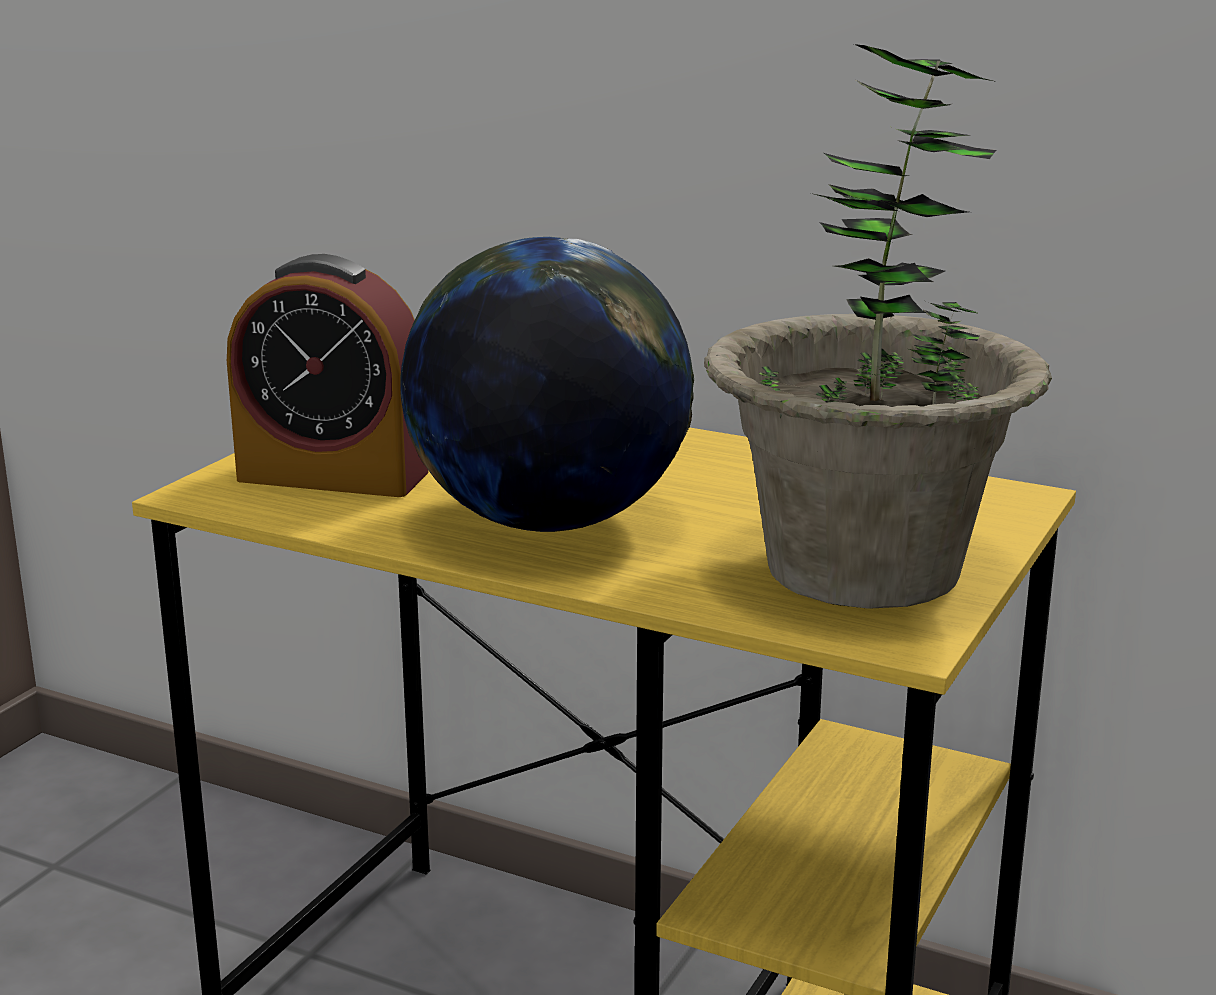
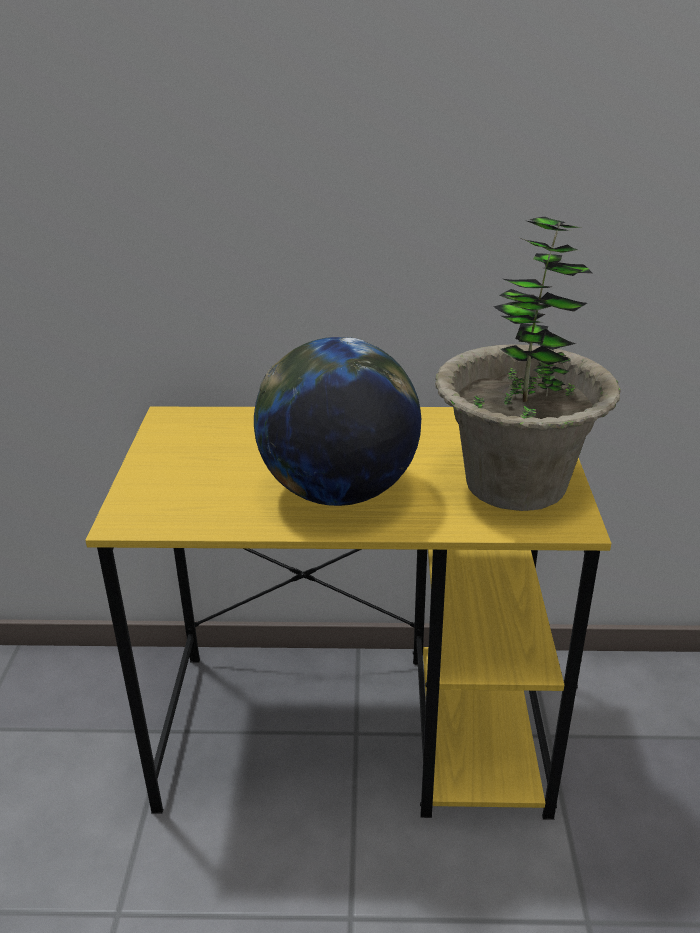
camera: 25 degrees left, 10 degrees up
(333, 476) = (189, 489): alarm clock -> none

